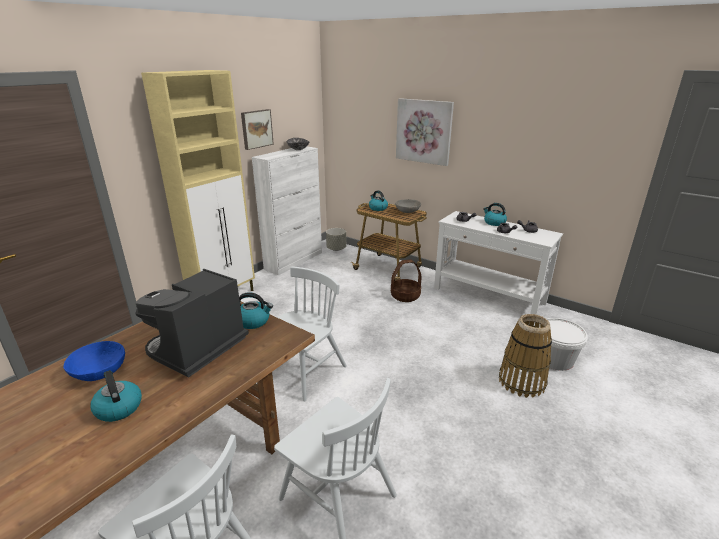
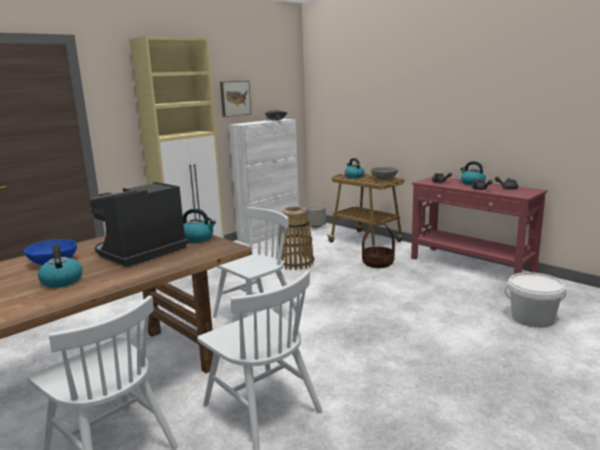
camera: 10 degrees right, 10 degrees down
(424, 131) = (399, 96): picture -> none
(488, 296) = (471, 266): white console table -> red console table
(522, 381) = (487, 334): basket -> basket (296, 263)

